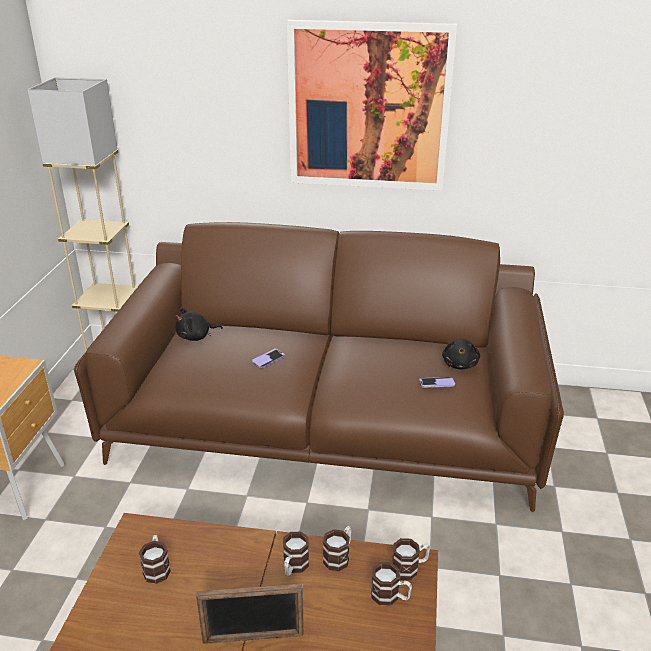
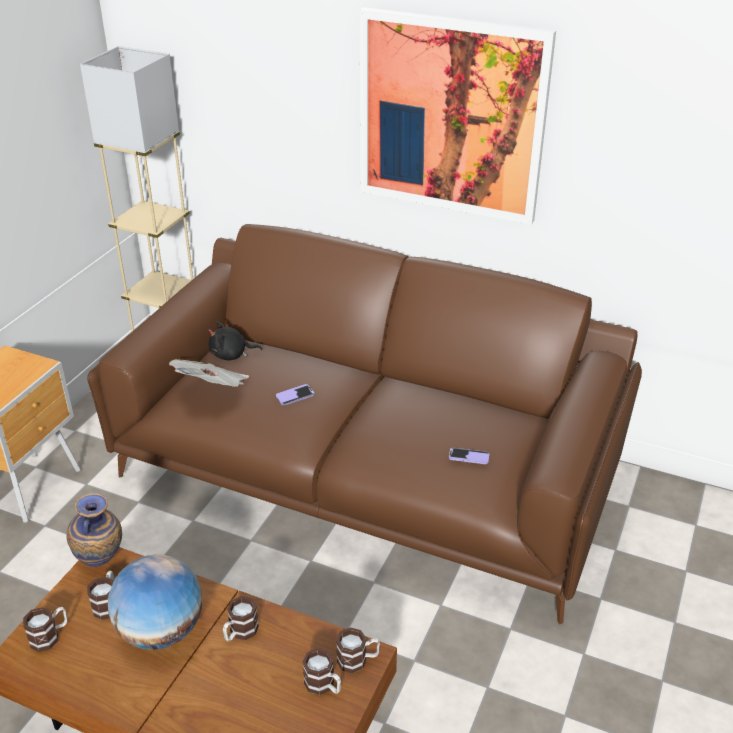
camera: 15 degrees right, 5 degrees up
(137, 534) = (102, 564): none -> vase
(193, 364) = (213, 389): none -> newspaper
(218, 582) = (160, 631): none -> globe
(253, 638) = (171, 696): picture frame -> none
(339, 556) = (290, 631): mug -> mug (50, 636)
(460, 364) = (509, 437): black plush toy -> none

